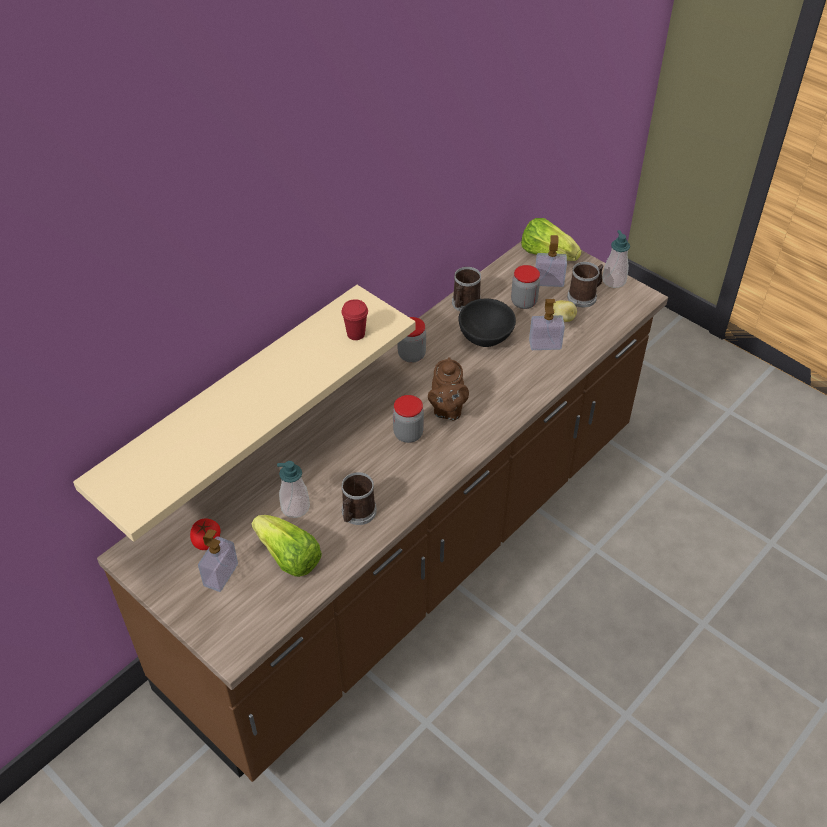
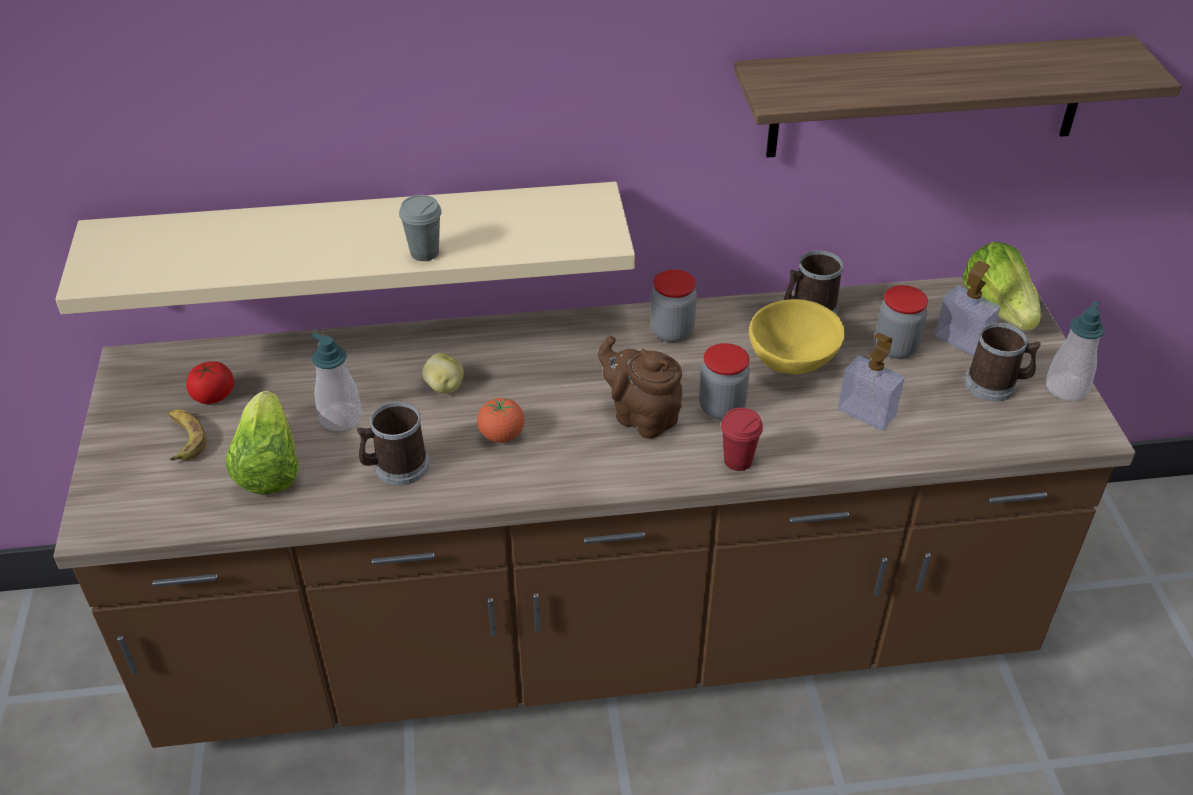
camera: 40 degrees right, 5 degrees down
(221, 575) = (184, 438): soap dispenser -> banana
(309, 382) = (424, 253): none -> grey cup
(356, 334) = (544, 231): red cup -> red cup (738, 461)
(390, 462) = (501, 435): none -> tomato
(408, 434) = (561, 416): jar -> jar (721, 408)
(447, 410) = (641, 416): brown teapot -> brown teapot turned 90 degrees clockwise
(486, 337) = (793, 362): black bowl -> yellow bowl
(488, 158) = (927, 97): none -> shelf
(563, 319) = (930, 396): potato -> potato (444, 387)

